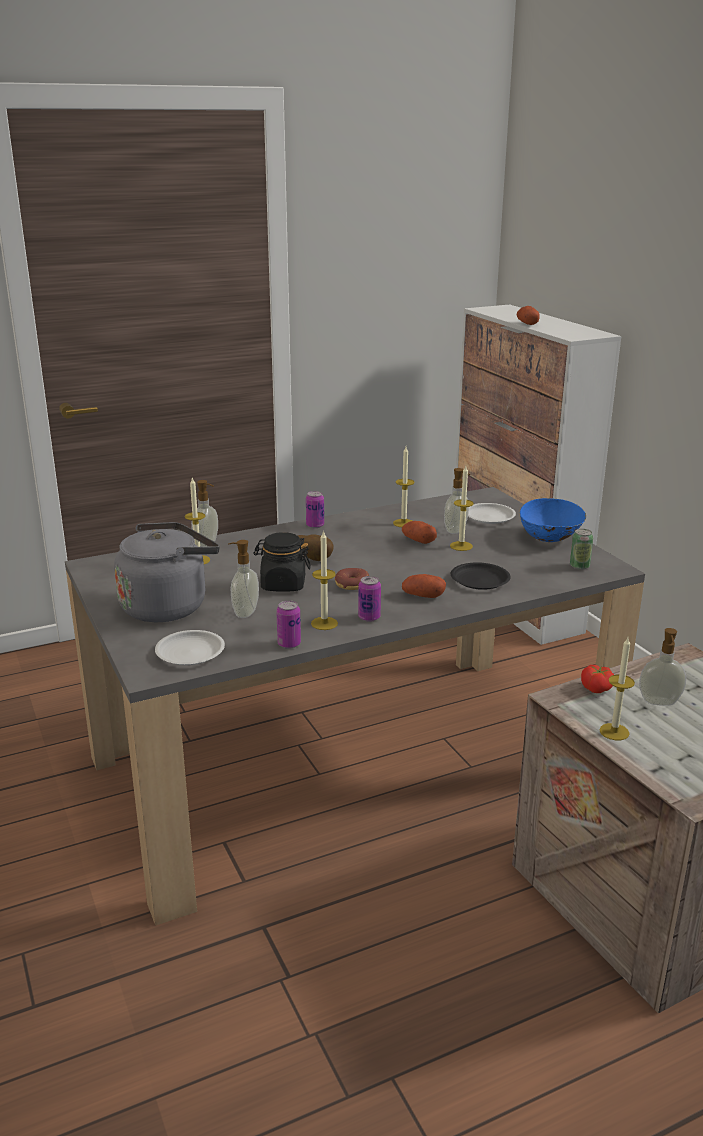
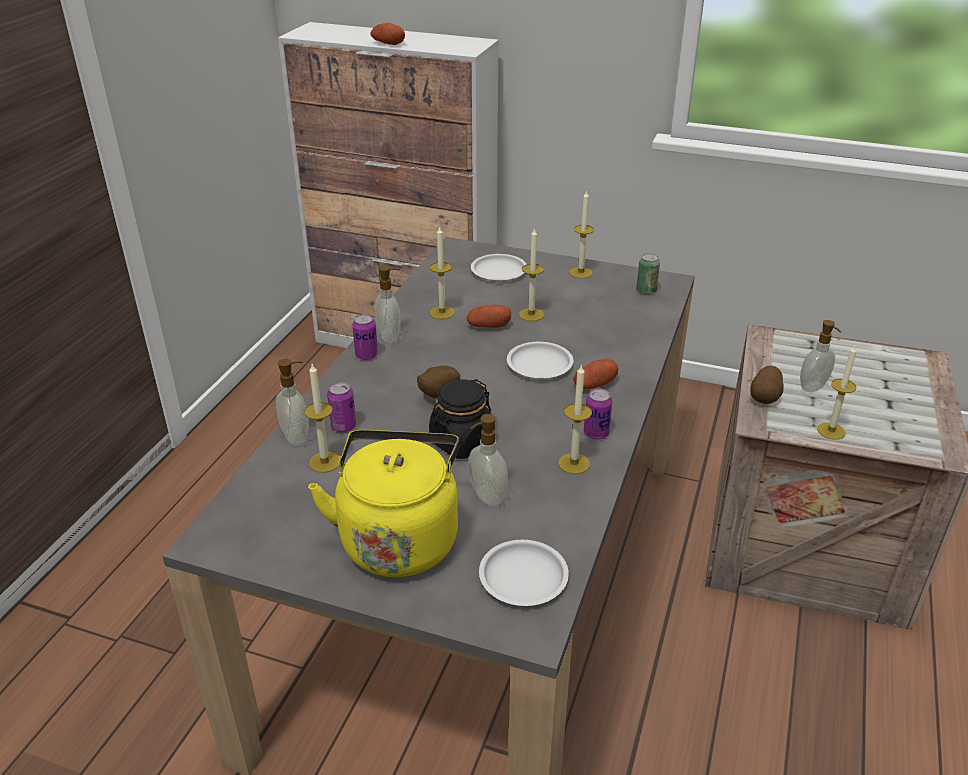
camera: 45 degrees left, 10 degrees up
(168, 606) = (399, 538): grey kettle -> yellow kettle
(289, 644) = (587, 506): can -> can (343, 426)
(352, 584) = (520, 406): donut -> none
(409, 572) = (540, 365): none -> white plate
(456, 530) = (499, 299): soap dispenser -> soap dispenser (390, 336)
(479, 580) = (605, 343): black plate -> none
(550, 538) = (580, 272): blue bowl -> candle
(597, 688) = (765, 399): tomato -> potato

